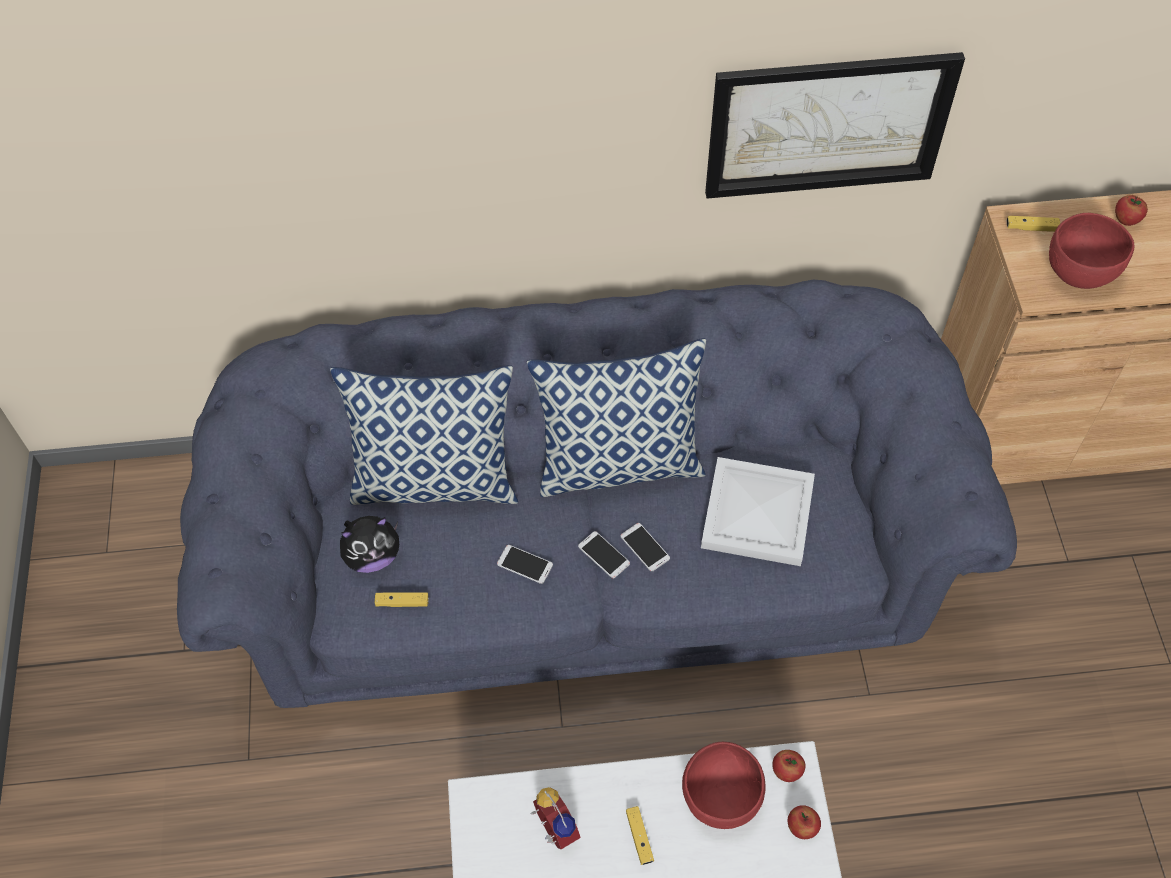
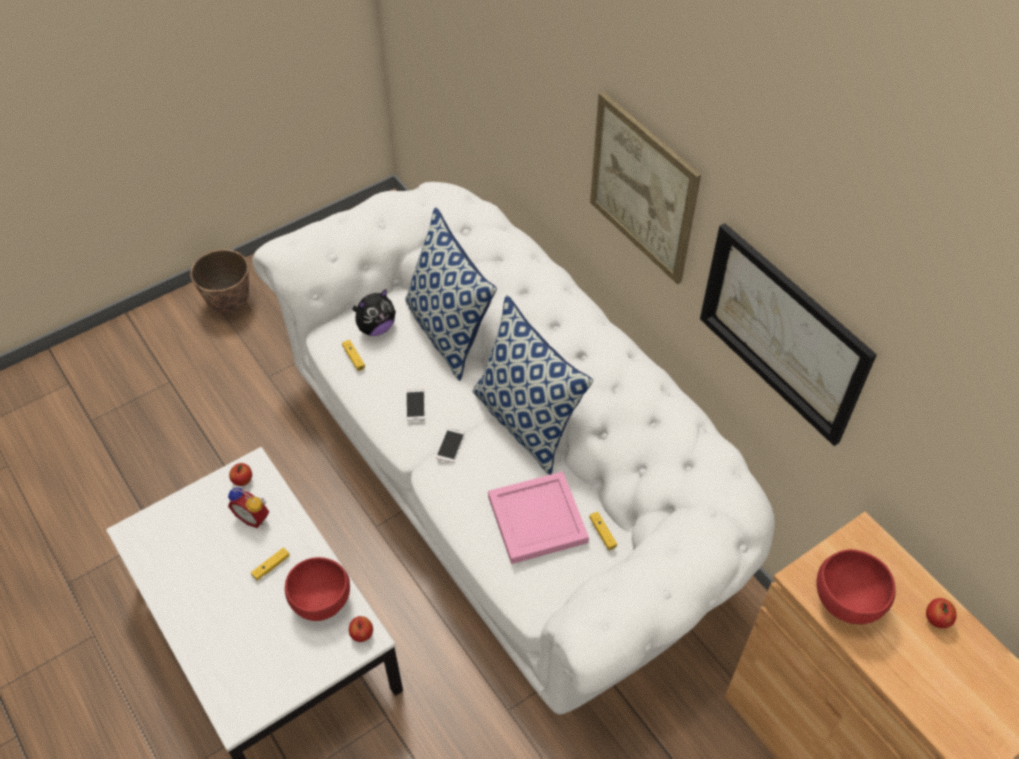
camera: 60 degrees right, 5 degrees down
(85, 760) = (230, 304): none -> planter
(372, 556) = (376, 327): plush toy -> plush toy turned 75 degrees counterclockwise
(553, 830) = (254, 516): alarm clock -> alarm clock turned 90 degrees clockwise
(568, 127) = (643, 188): none -> picture
(588, 558) = (507, 483): blue sofa -> white sofa
(645, 547) = (469, 465): phone -> none
(759, 513) = (539, 520): white tray -> pink tray
(802, 827) = (325, 661): apple -> apple (242, 481)
(1031, 228) = (867, 550): yellow game controller -> yellow game controller (602, 533)

